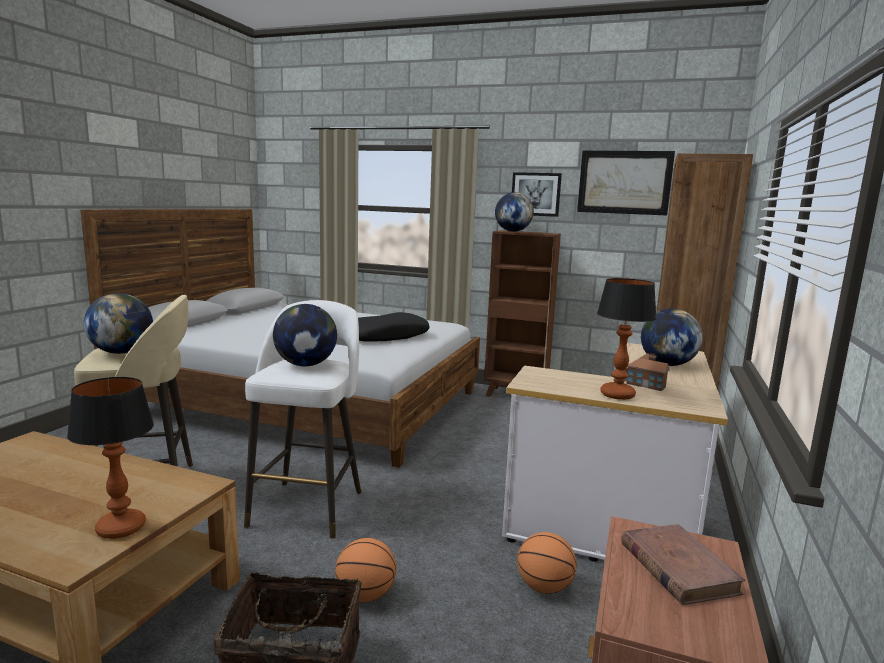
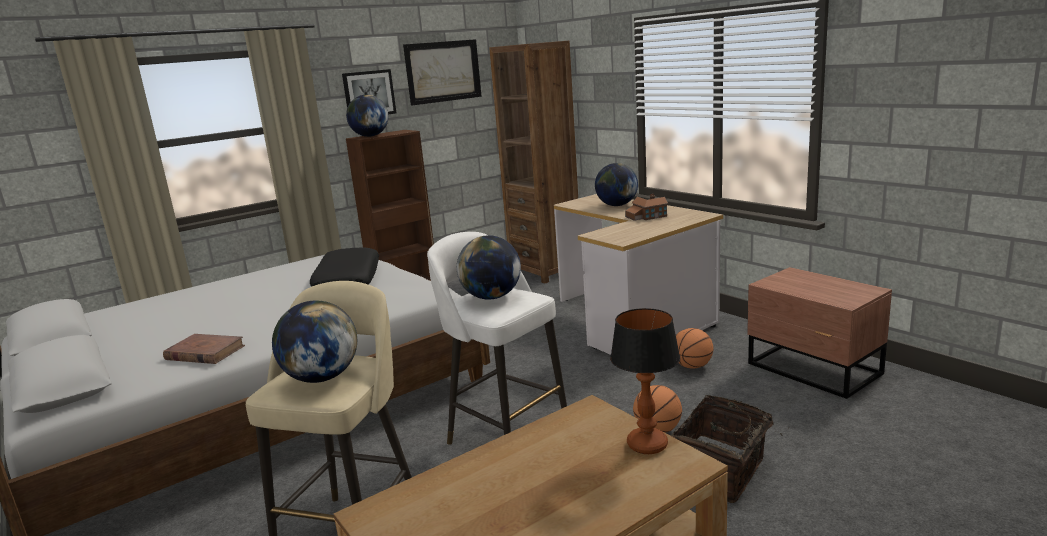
camera: 55 degrees left, 5 degrees up
(616, 394) = (664, 225): table lamp -> none
(677, 567) = (807, 283): brown book -> brown book (205, 353)

